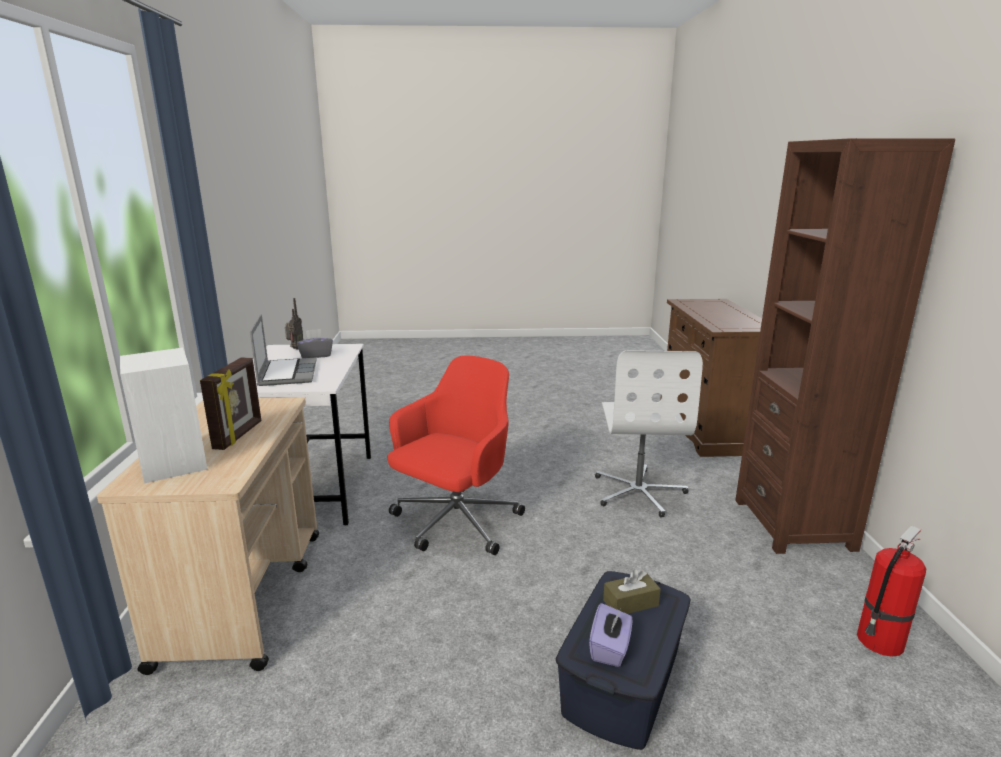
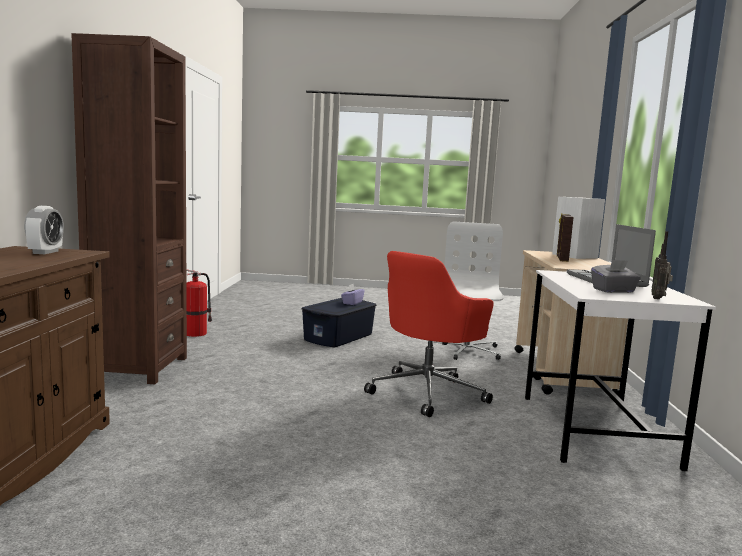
camera: 175 degrees left, 10 degrees down
(630, 603) = (333, 308): brown tissue box -> none
(638, 492) = (238, 398): white office chair -> white office chair (466, 350)
(735, 325) = (45, 252): none -> alarm clock

